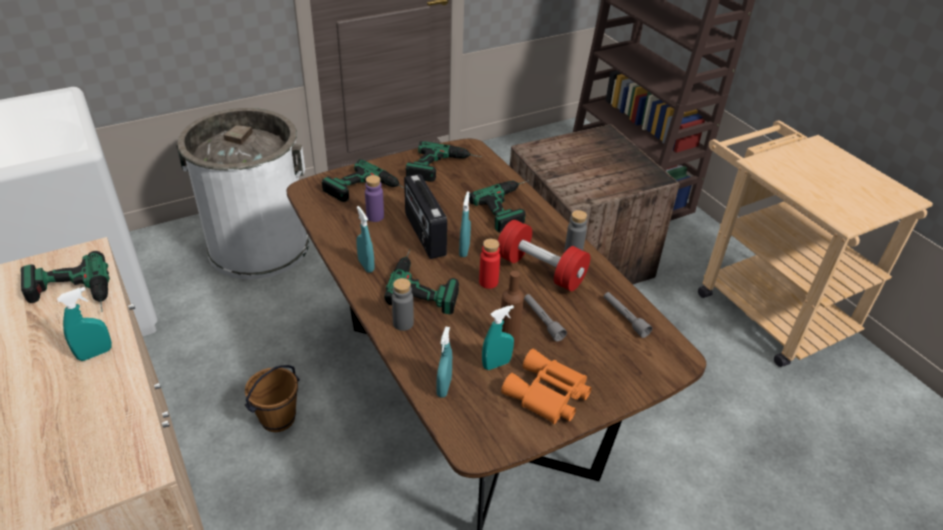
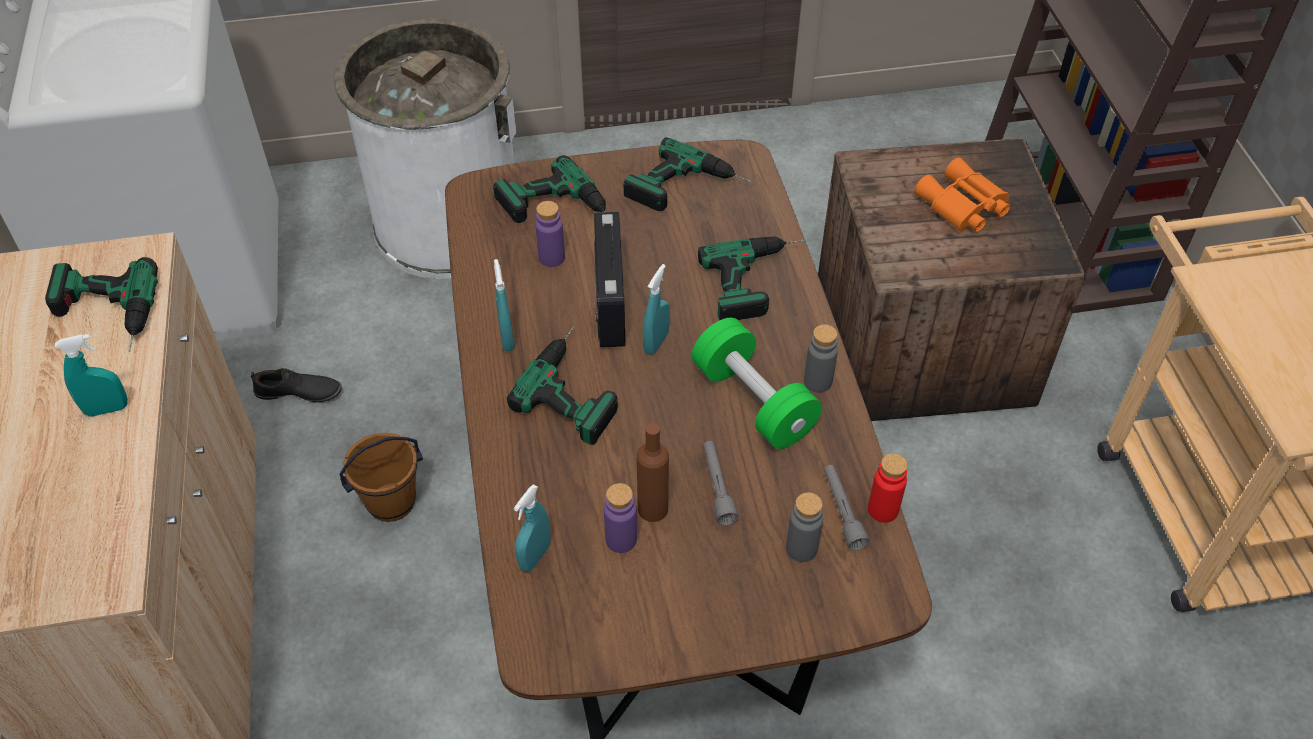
camera: 20 degrees right, 10 degrees up
(187, 365) = (299, 393): none -> black shoe
(403, 323) = (520, 444): grey bottle -> grey bottle (801, 548)
(488, 282) = (667, 404): red bottle -> red bottle (883, 509)
(496, 364) = (621, 539): turquoise spray bottle -> purple bottle
(540, 270) = (753, 401): red dumbbell -> green dumbbell
(547, 395) = (669, 606): orange binoculars -> orange binoculars (962, 206)

